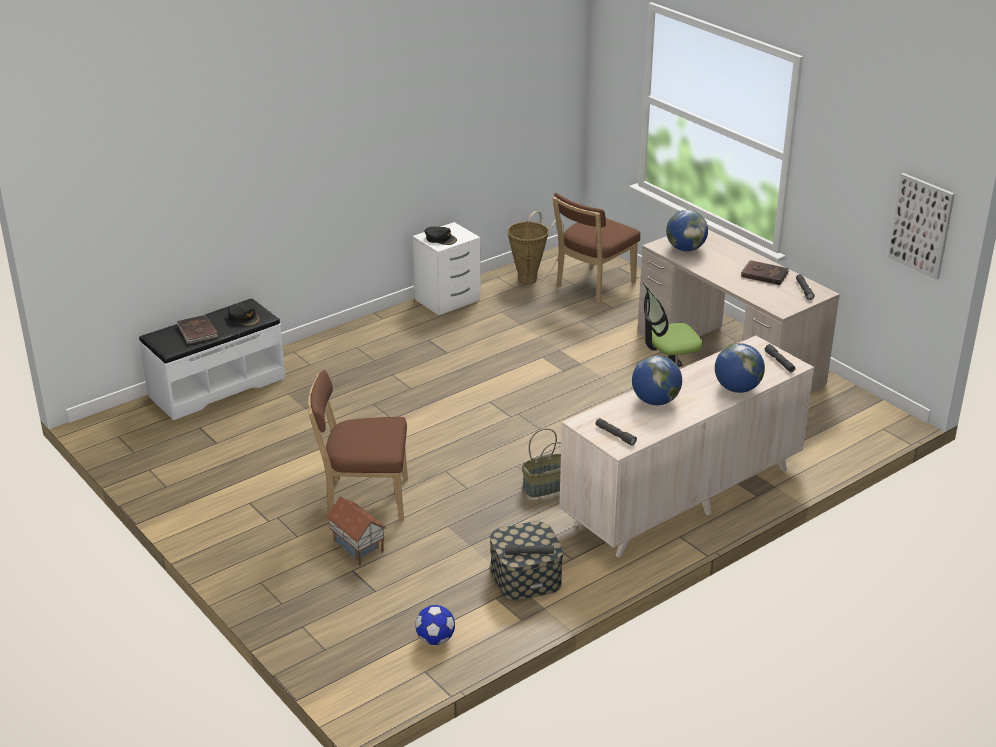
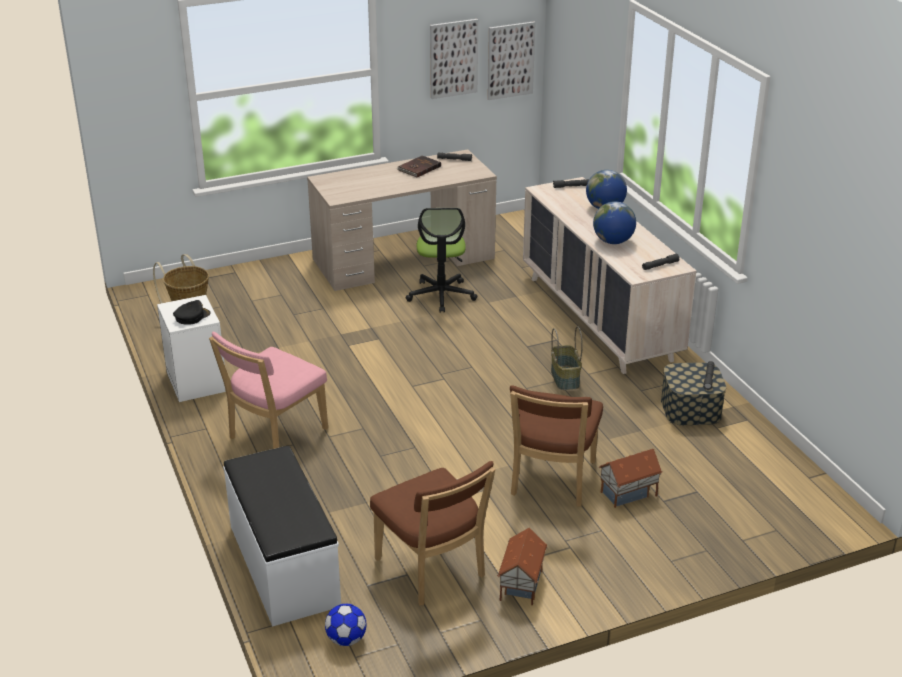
camera: 75 degrees left, 0 degrees up
(197, 332) = (286, 507): brown book -> none
(211, 500) = (520, 585): none -> toy house
(244, 318) = (273, 469): black cap -> none
(383, 349) = (274, 435): none -> pink chair
(435, 639) = (768, 466): football -> football (346, 639)
(592, 286) = (232, 297): brown chair -> brown chair (433, 571)
(685, 249) = (351, 189): globe -> none
(862, 188) = (453, 58): none -> picture

